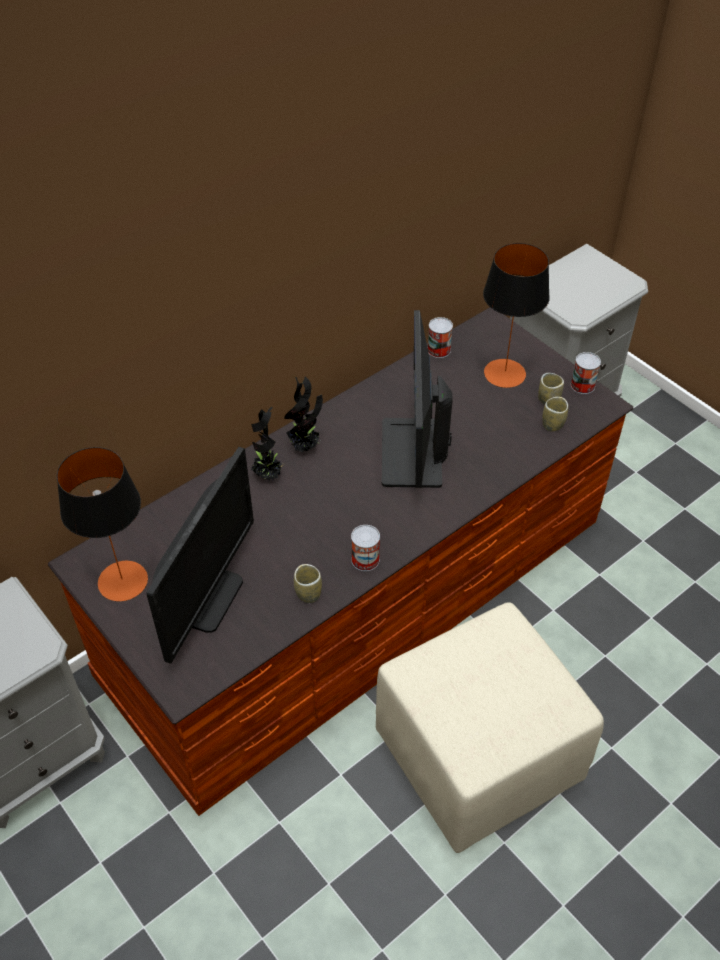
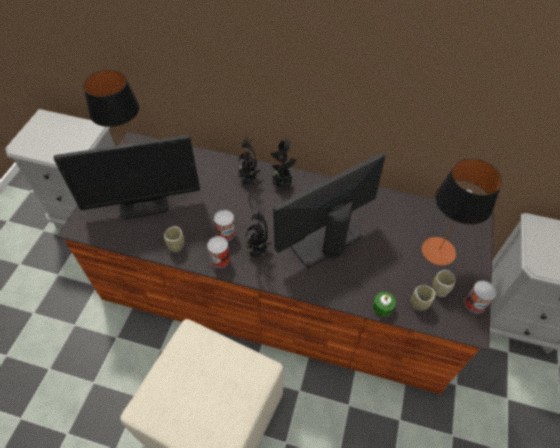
camera: 55 degrees right, 5 degrees up
(383, 520) = (257, 252): none -> potted plant
(438, 350) = (422, 205): can -> can (226, 233)
(535, 453) = (382, 307): none -> green candle

